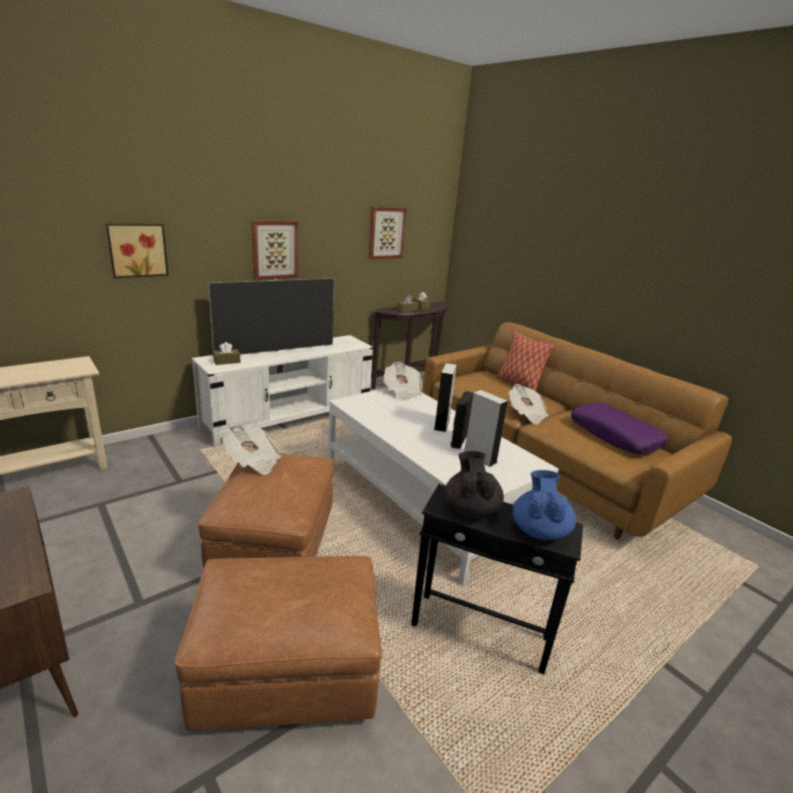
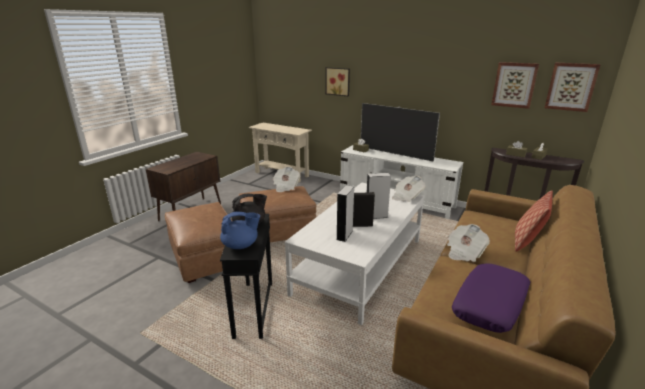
camera: 70 degrees right, 0 degrees up
(274, 249) = (412, 89): picture -> picture (571, 86)

